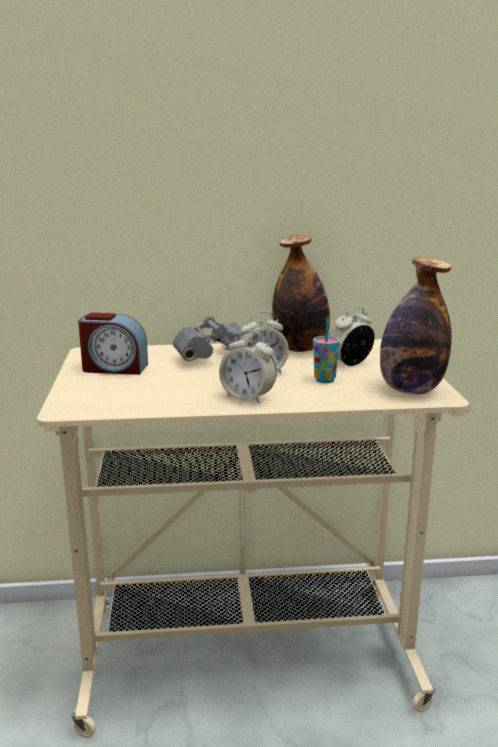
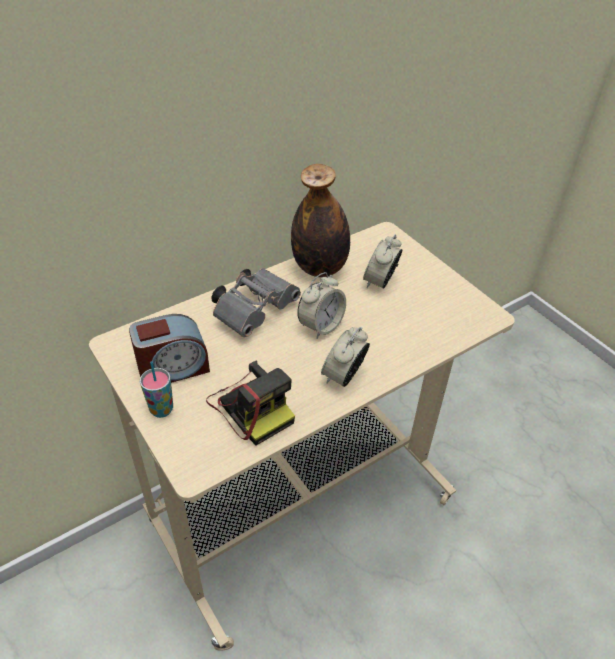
camera: 30 degrees left, 25 degrees up
(149, 395) = (251, 406): none -> camera
(248, 397) = (343, 376): alarm clock -> alarm clock turned 120 degrees clockwise
(324, 380) = (383, 320): cup -> cup (161, 410)
(410, 390) = (459, 311): bottle -> none

